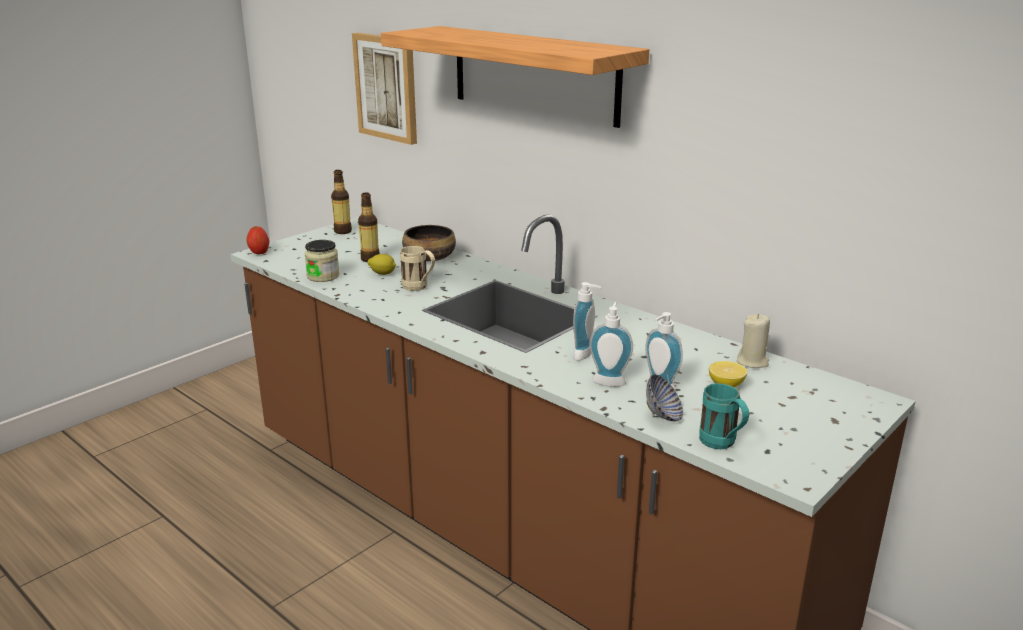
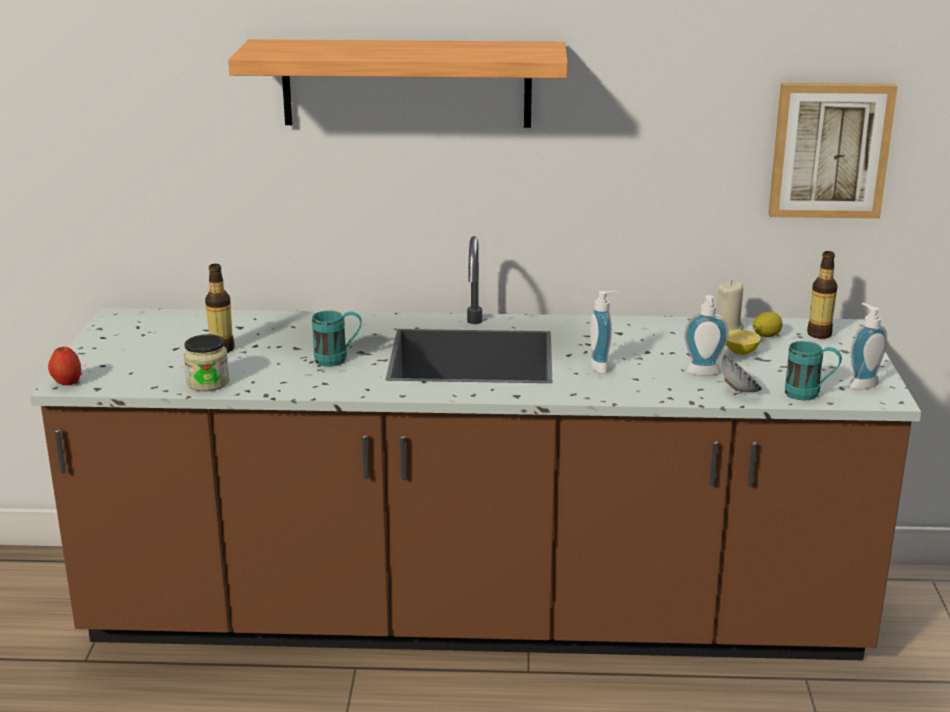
camera: 40 degrees left, 0 degrees up
(343, 231) = (120, 329): bottle -> bottle (819, 334)
(382, 274) = (269, 359): lemon -> lemon (765, 336)
(387, 87) = (149, 125): picture -> picture (830, 150)
(419, 288) = (338, 360): beige mug -> turquoise mug
(429, 257) = (284, 327): bowl -> none
(609, 380) = (657, 380): soap dispenser -> soap dispenser (861, 383)

